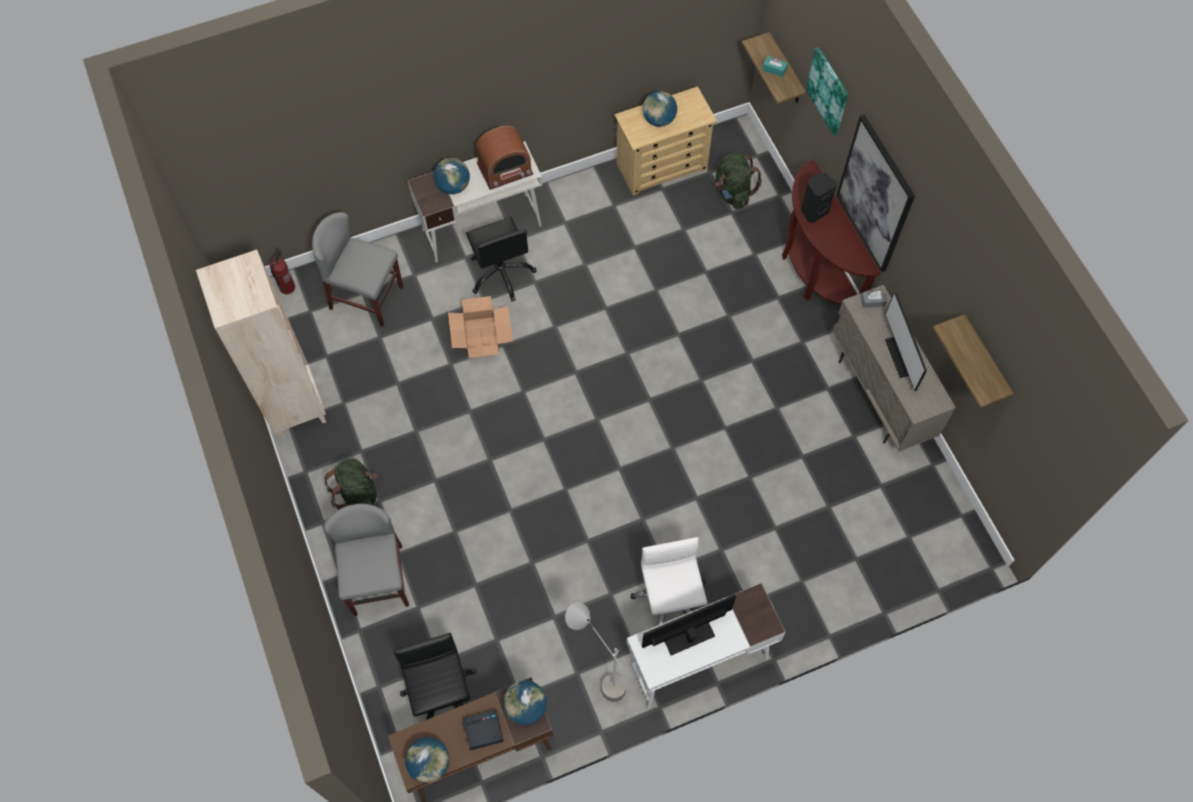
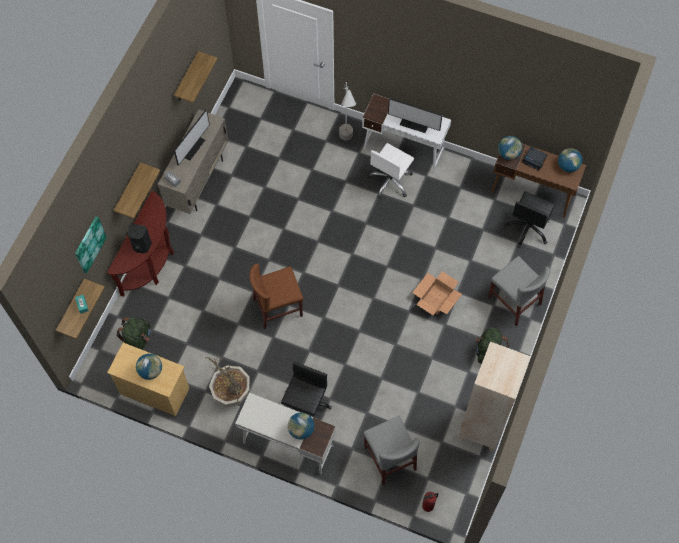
camera: 135 degrees left, 0 degrees up
(378, 580) = (514, 301): grey chair -> grey chair turned 75 degrees counterclockwise
(481, 336) = (350, 379): cardboard box -> cardboard box (436, 298)
(505, 169) = (263, 414): radio -> none
(587, 224) = (231, 393): none -> potted plant
(597, 676) = (452, 179): grey floor lamp -> grey floor lamp (347, 144)
(634, 340) = (277, 307): none -> brown chair
(875, 195) = (128, 191): picture -> shelf

